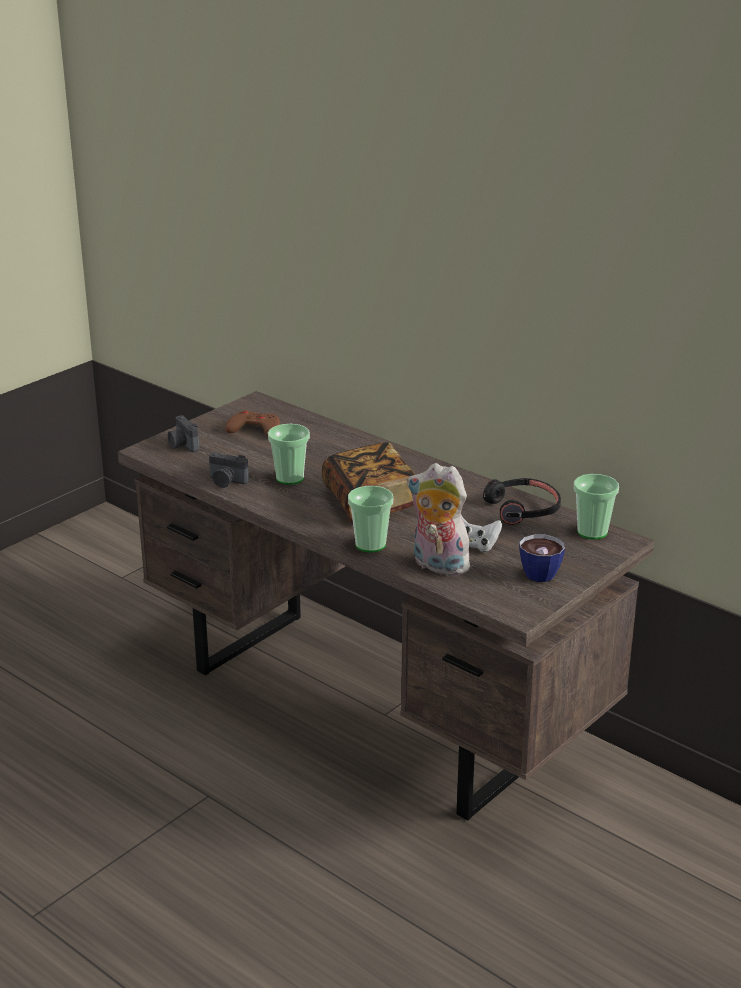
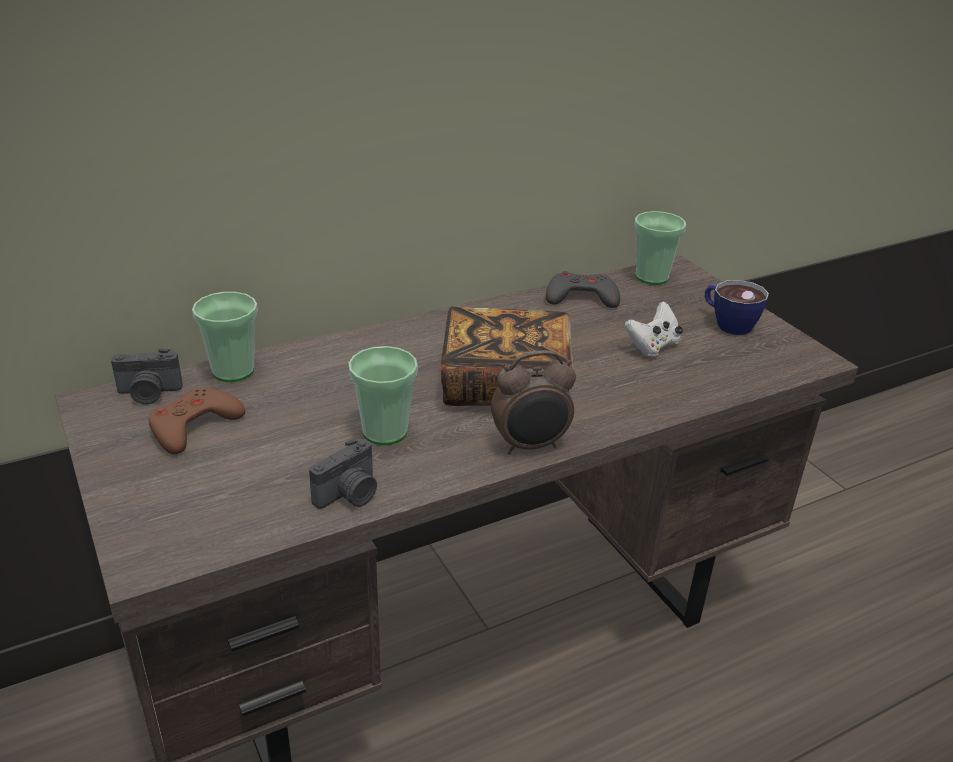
camera: 70 degrees left, 5 degrees up
(182, 445) = (172, 514): camera -> camera (149, 393)
(309, 521) = (530, 446): none -> alarm clock
(370, 544) = (620, 413): cup -> cup (233, 371)
(437, 566) = (694, 381): plush toy -> none
(523, 509) = (581, 297): black headphones -> grey game controller

